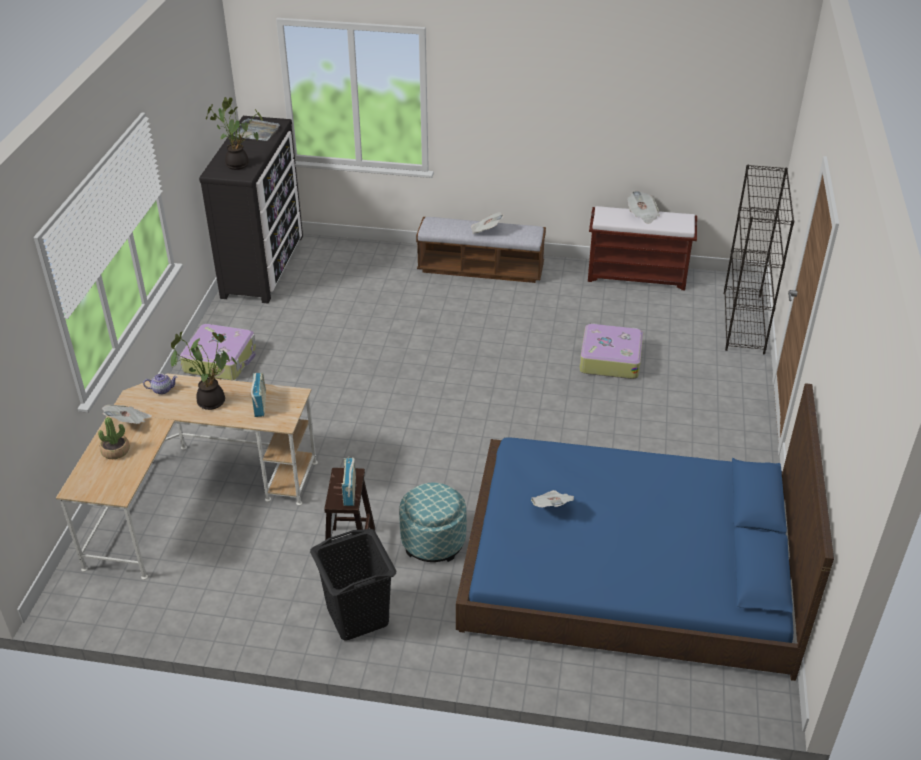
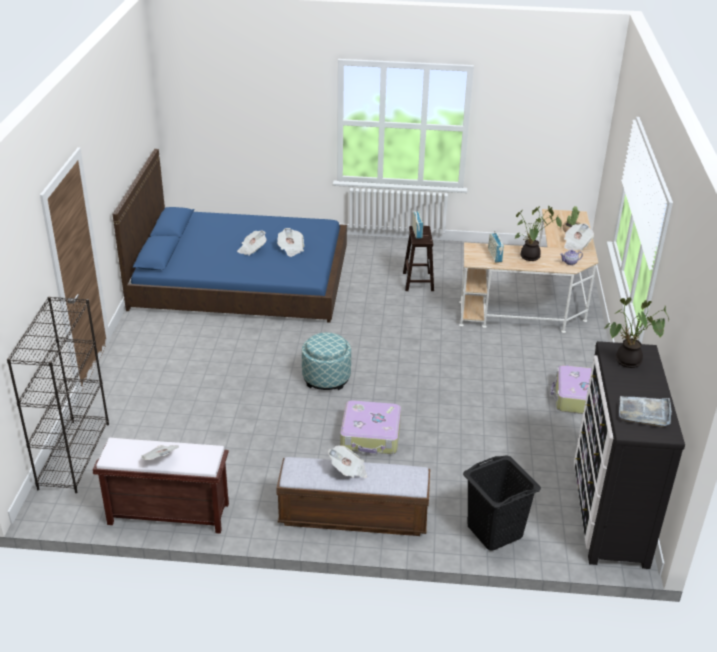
camera: 175 degrees right, 5 degrees down
(358, 615) = (403, 254): black laundry basket -> black laundry basket (494, 531)
(433, 541) = (366, 286): ottoman -> ottoman (326, 378)
(610, 359) = (223, 411): suitcase -> suitcase (371, 435)
(613, 509) = (252, 250): none -> newspaper

